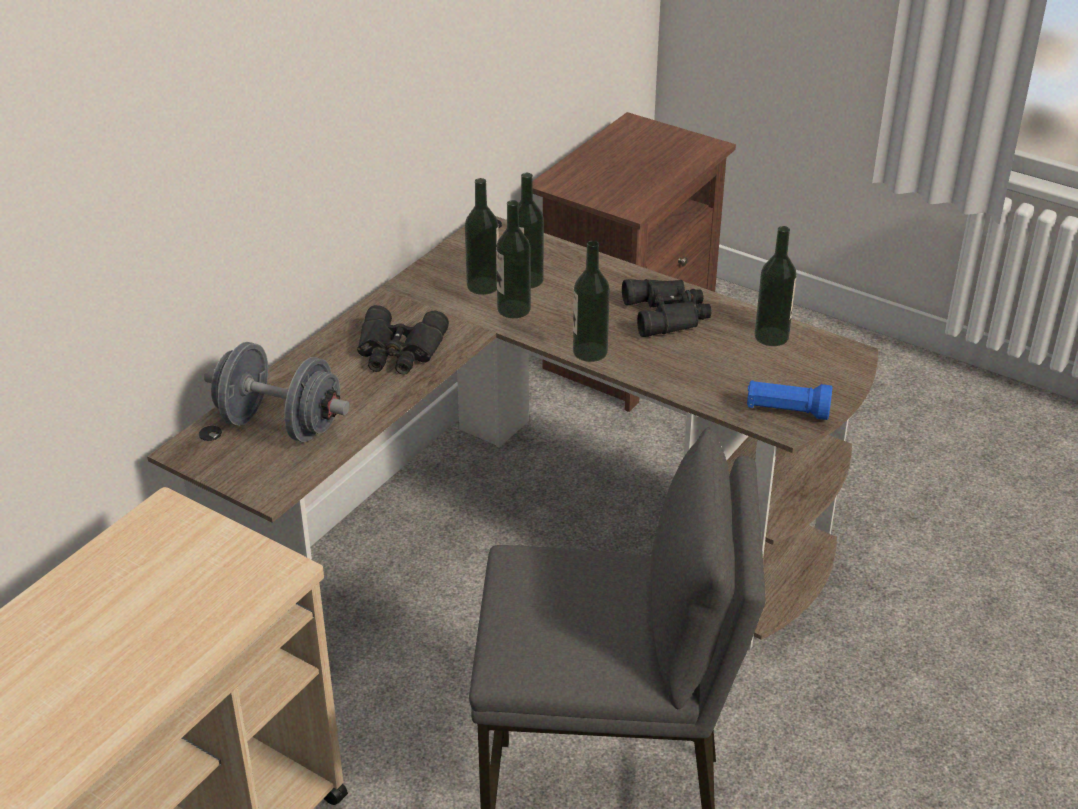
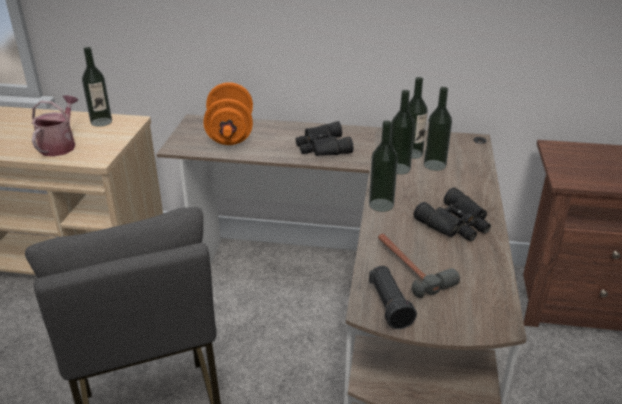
camera: 65 degrees right, 5 degrees down
(187, 610) = (60, 145): none -> watering can
(280, 424) = (230, 134): grey dumbbell -> orange dumbbell
(728, 375) = (409, 267): none -> hammer
(771, 336) = (479, 276): bottle -> bottle (101, 122)
(786, 411) = (389, 305): blue flashlight -> black flashlight

